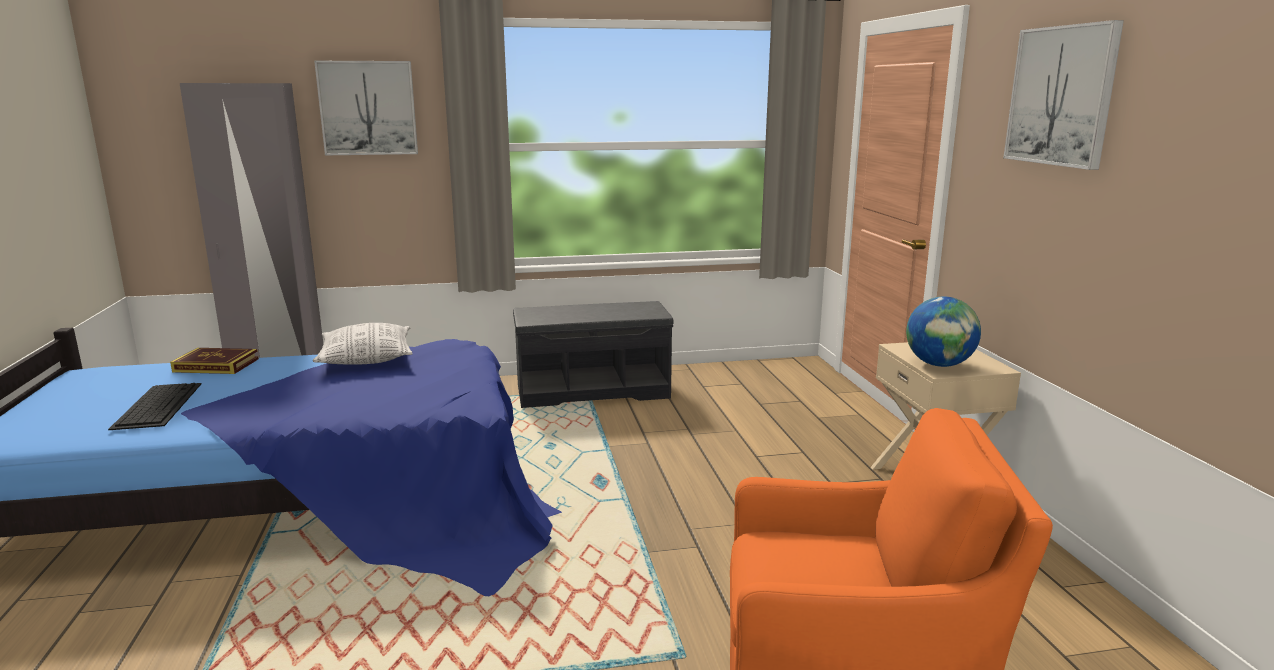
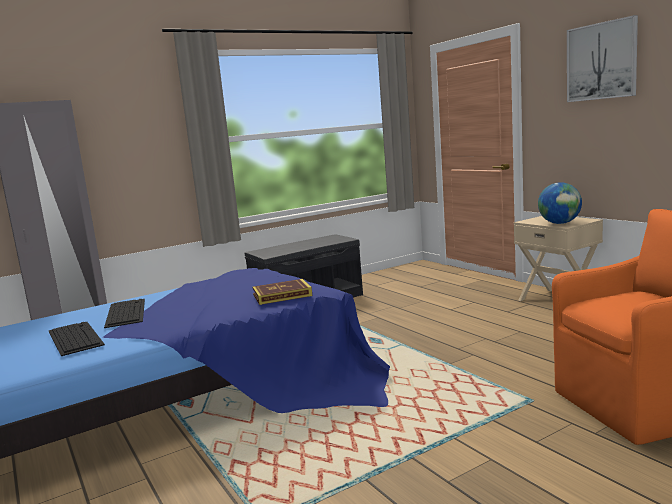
camera: 20 degrees left, 5 degrees down
(216, 365) = (76, 313): book -> book (282, 295)
(253, 379) = (125, 312): none -> keyboard
(366, 359) = (194, 288): pillow -> none
(368, 108) = (124, 118): picture -> none

